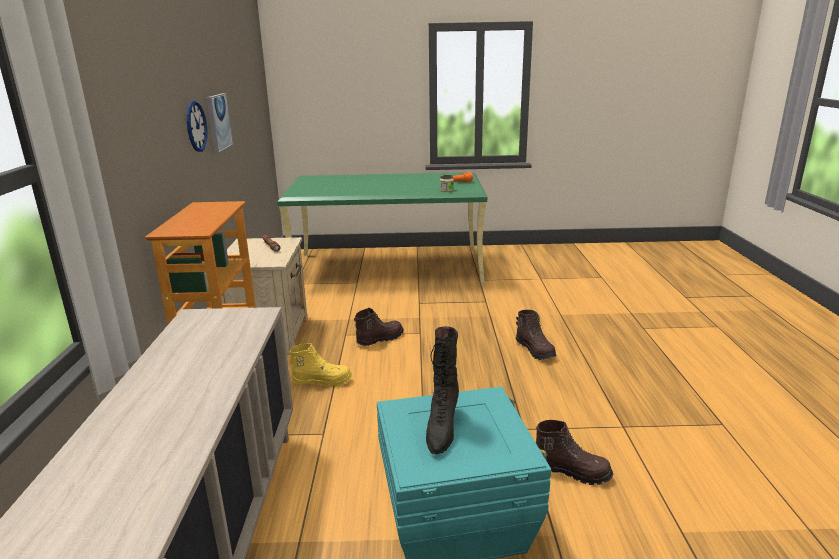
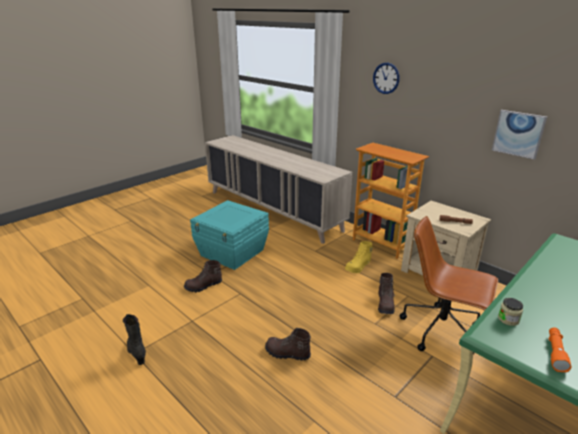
camera: 135 degrees right, 5 degrees up
(196, 126) = (468, 121): wall clock -> wall clock (386, 78)
(379, 308) = (441, 330): none -> brown office chair
(441, 429) = (234, 213): black boot -> black boot (137, 353)

